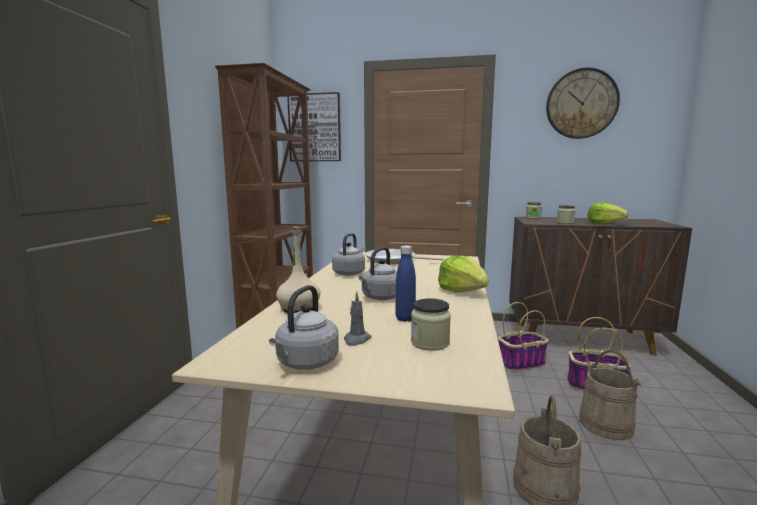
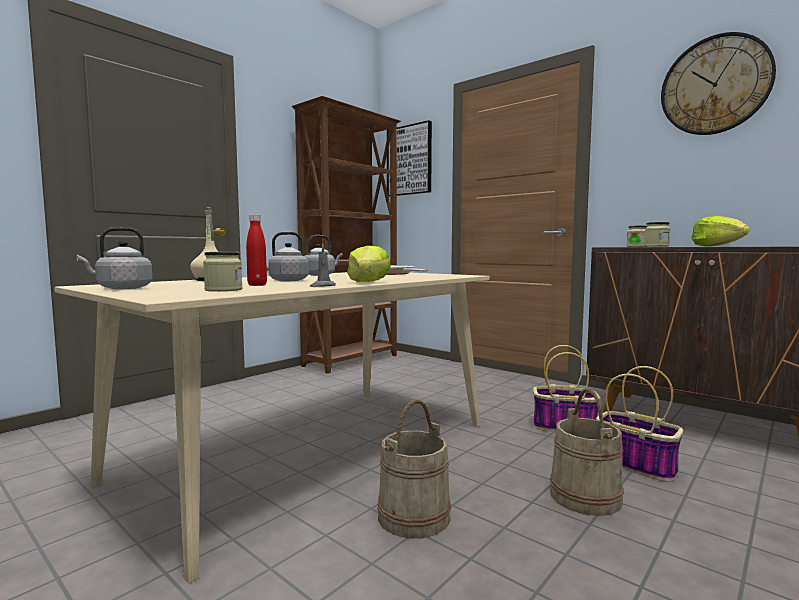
camera: 30 degrees right, 5 degrees down
(356, 340) = (186, 287): grey candle -> grey candle (322, 286)
(405, 319) = (257, 285): blue bottle -> red bottle

